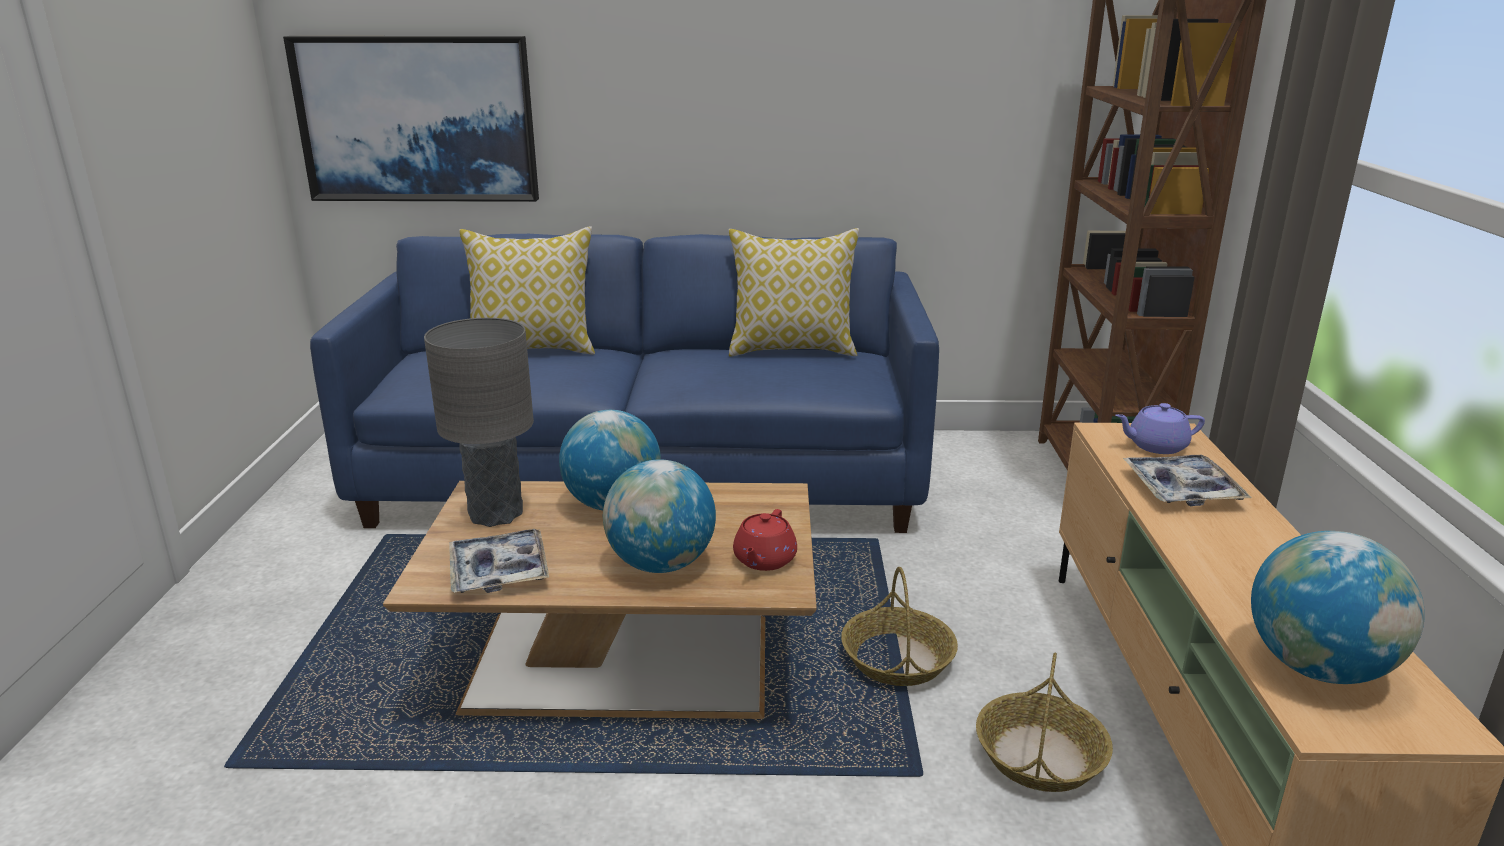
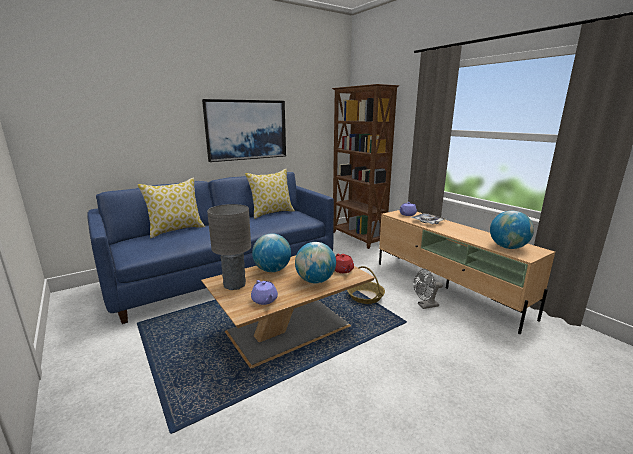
camera: 35 degrees left, 5 degrees down
(417, 119) = (93, 141): picture -> picture (246, 130)
(499, 571) = (264, 300): tray -> purple teapot
(1040, 757) = (425, 306): basket -> grey fan

